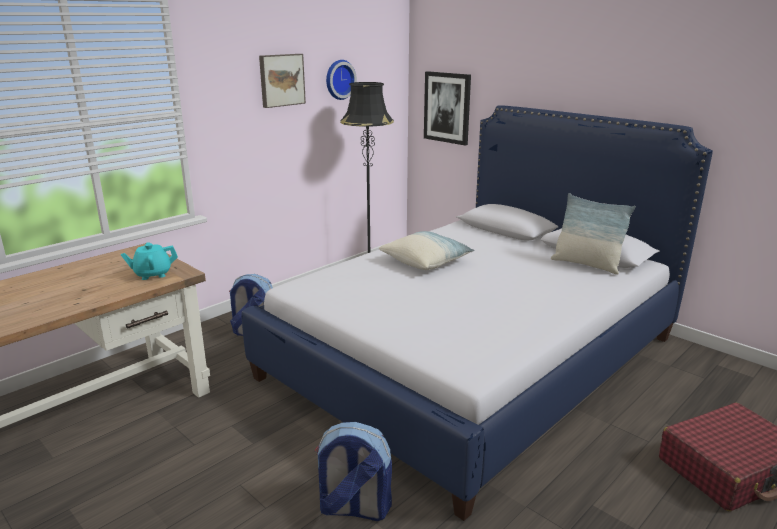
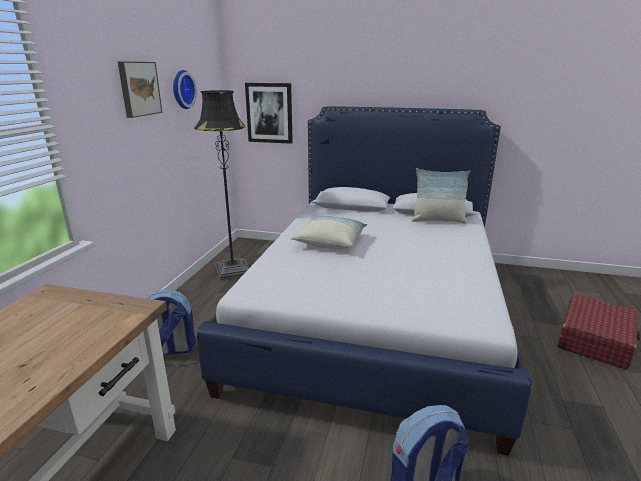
camera: 30 degrees left, 0 degrees up
(152, 274) = (101, 319): turquoise teapot -> none

